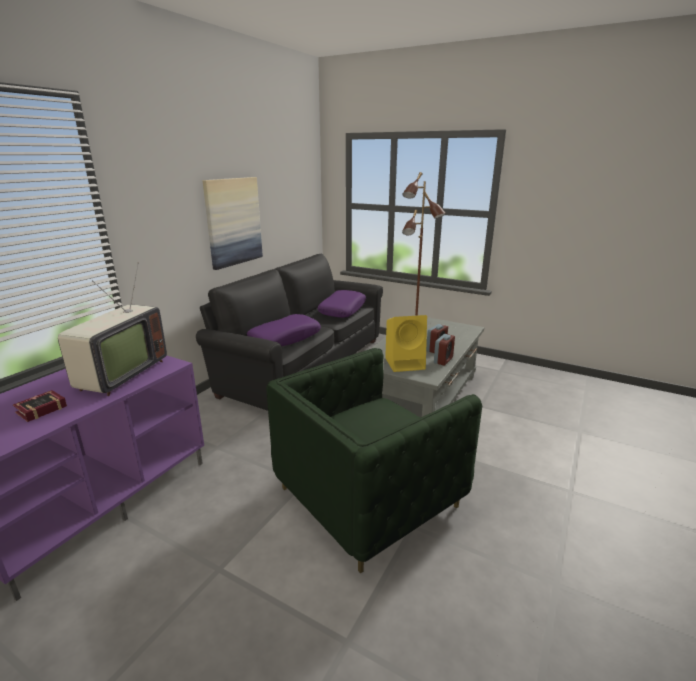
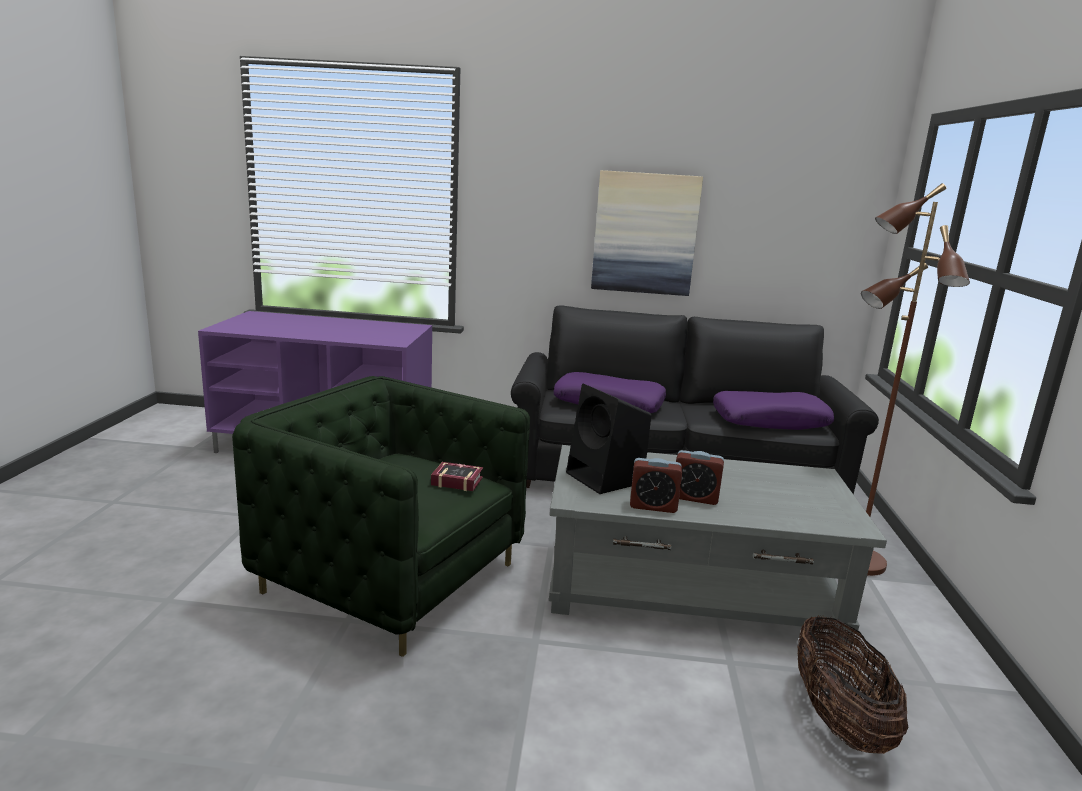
camera: 65 degrees right, 5 degrees down
(39, 410) = (290, 327): book -> book (455, 480)
(119, 375) = (361, 333): television -> none
(406, 363) = (606, 478): yellow speaker -> black speaker
(519, 396) = (838, 720): none -> basket

